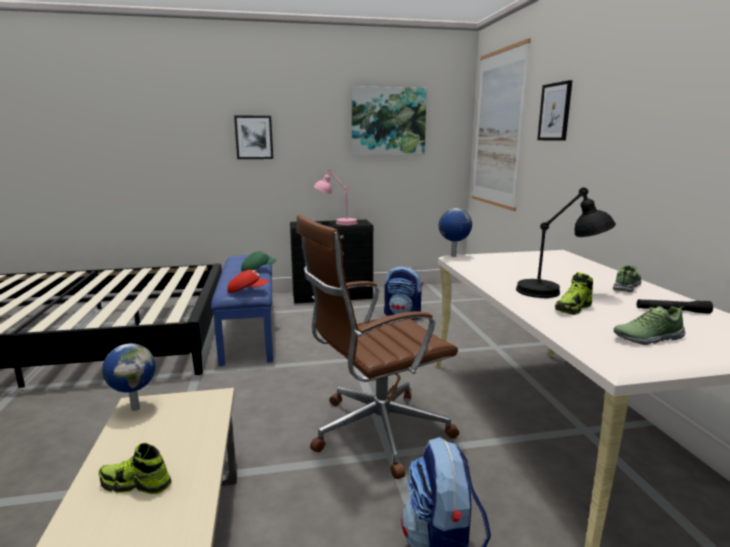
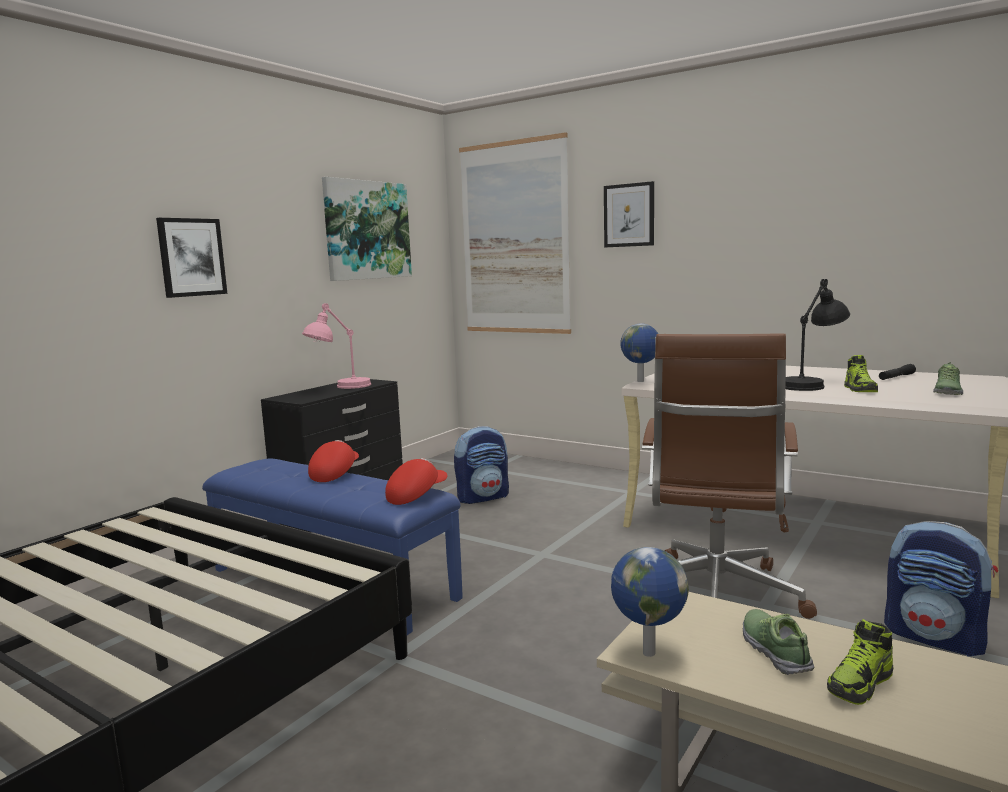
camera: 45 degrees left, 5 degrees down
(258, 270) = (334, 474): green cap -> red cap
(627, 286) = (823, 371): shoe -> shoe (775, 650)

